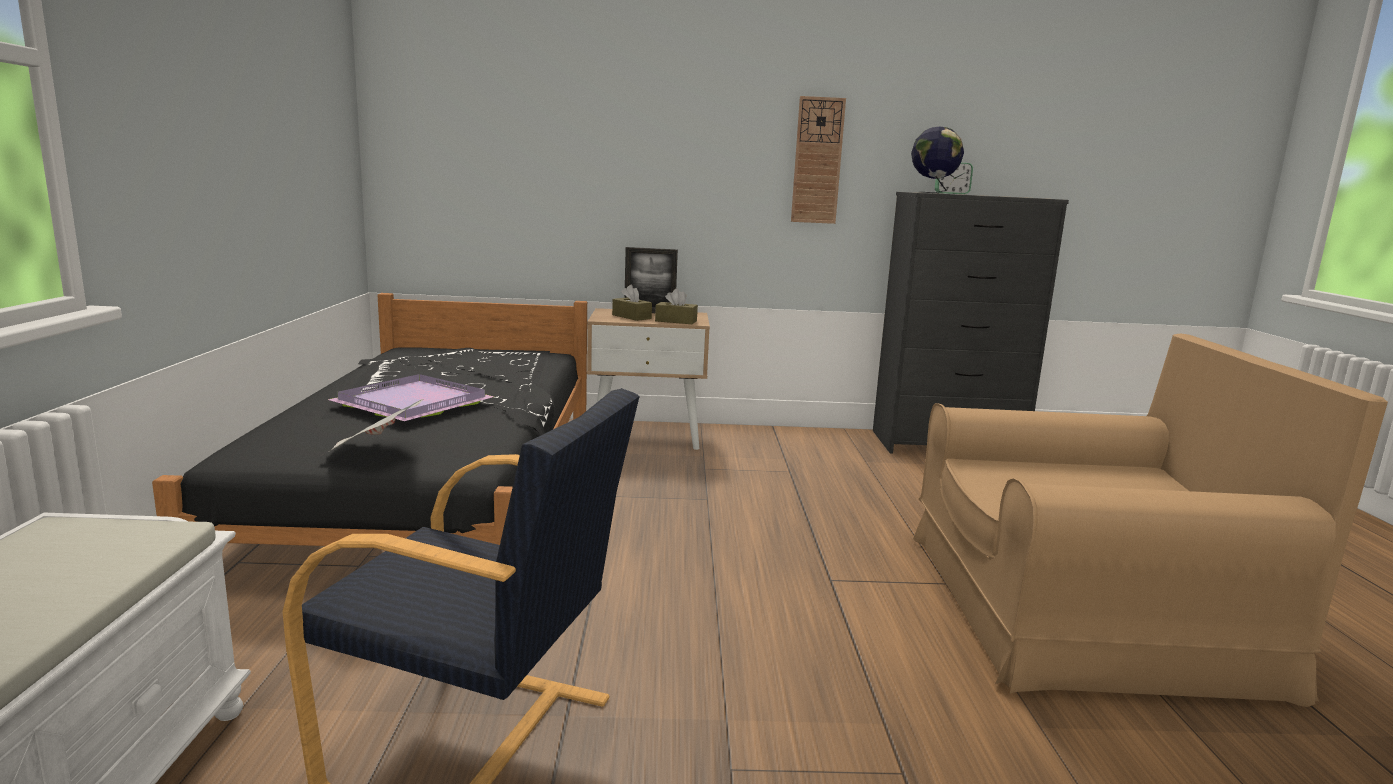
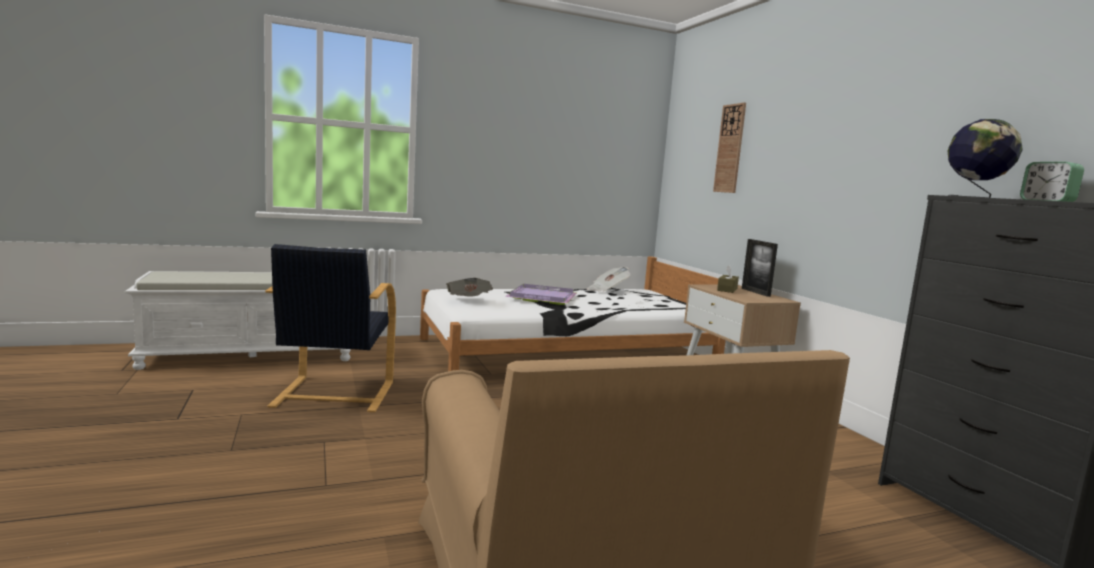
camera: 70 degrees right, 5 degrees down
(399, 364) = (607, 290): none -> newspaper
(434, 484) = (566, 353): black bed -> white bed
(676, 321) = (740, 296): brown tissue box -> none
(817, 161) = (911, 168): wall clock -> wall clock (730, 148)

